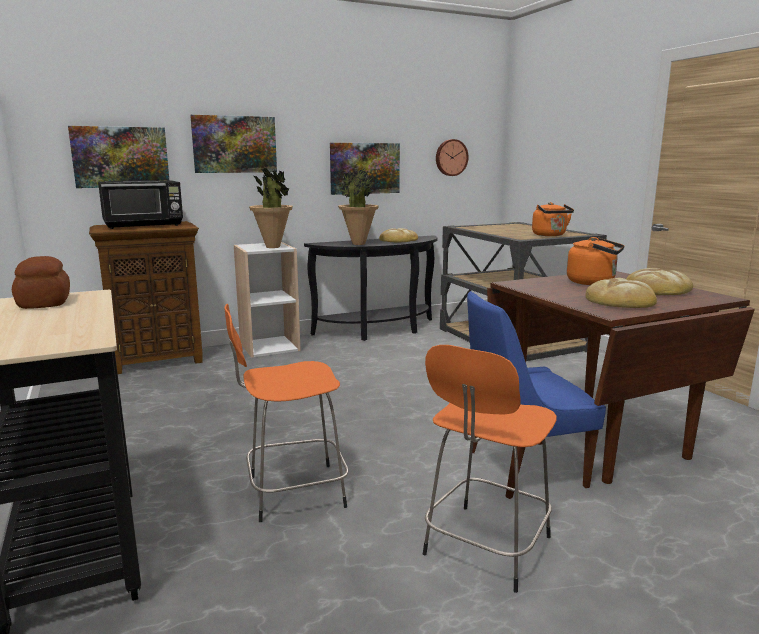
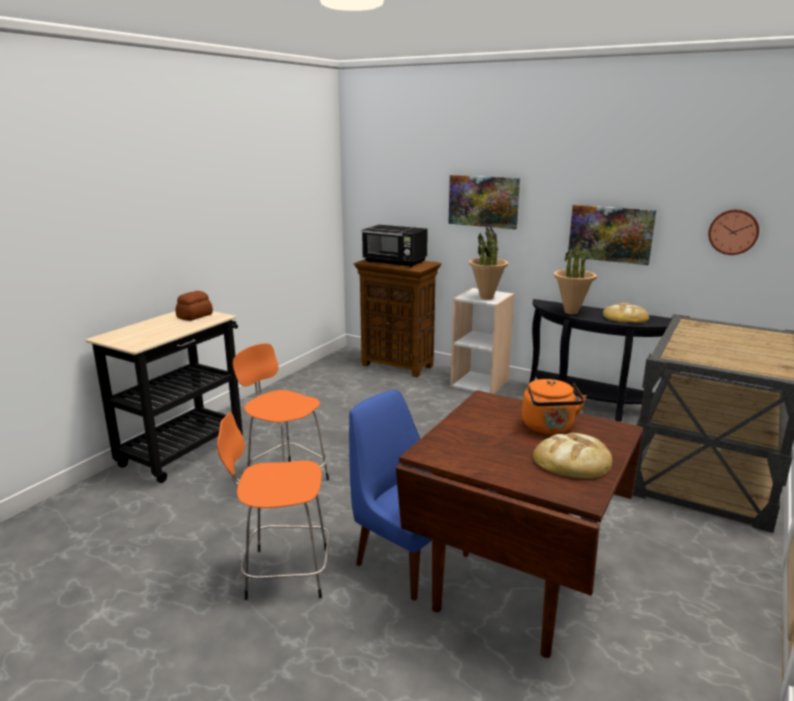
camera: 55 degrees right, 5 degrees up
(120, 157) = (401, 206): picture -> none
(550, 235) = (726, 363): orange kettle -> none
(620, 300) = (483, 450): bread -> none

